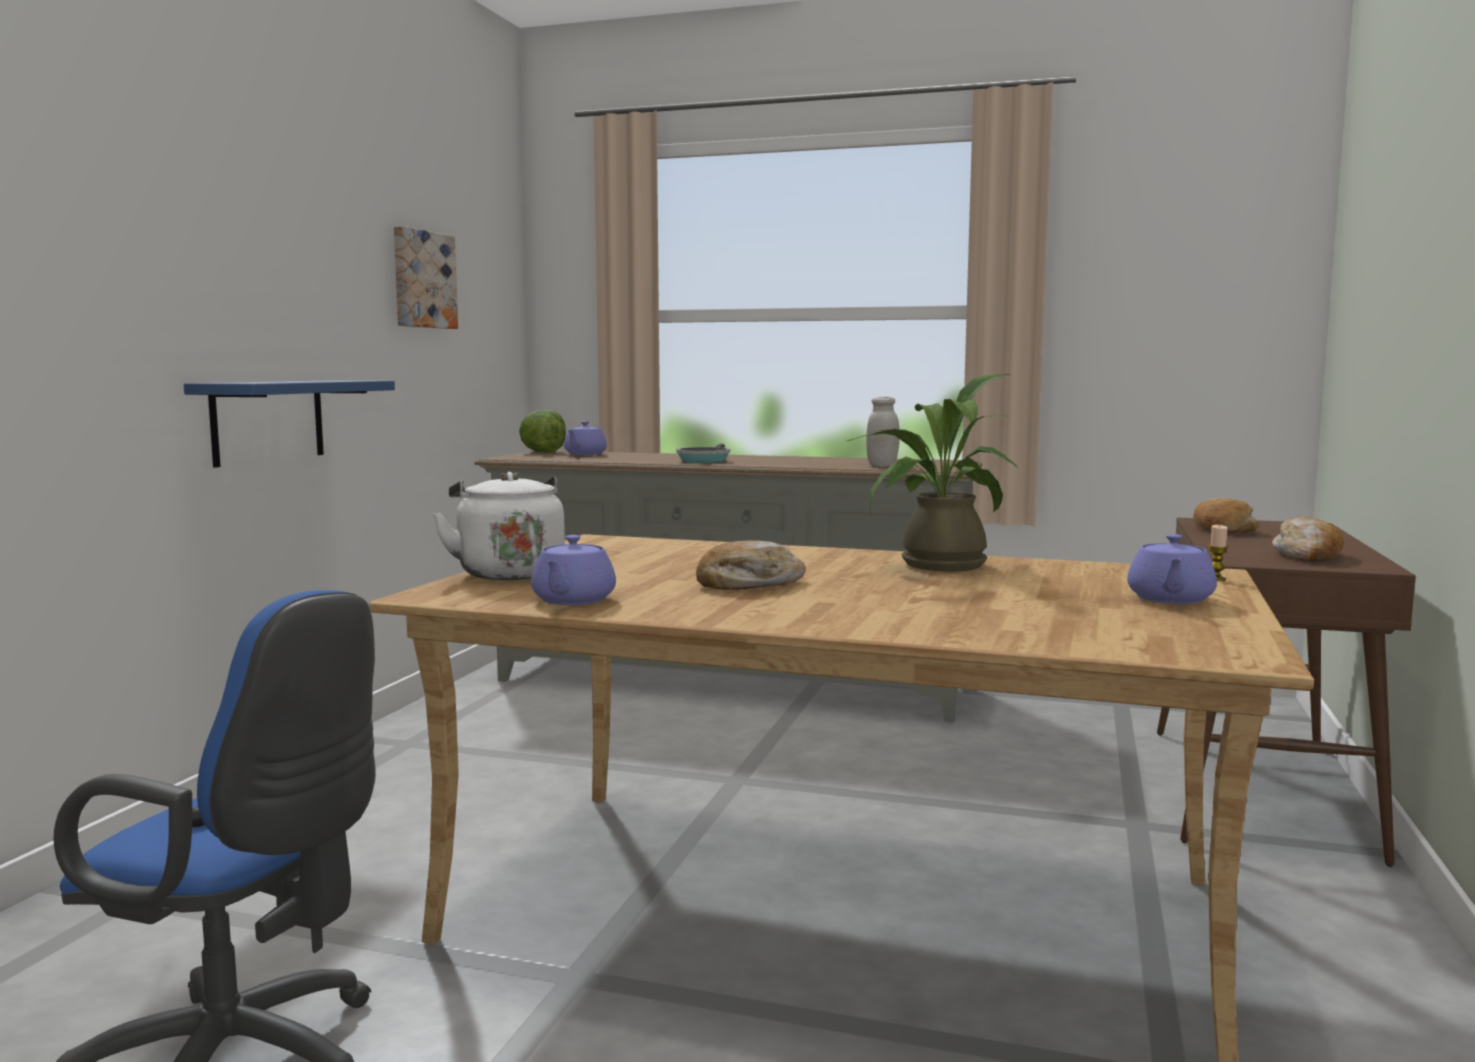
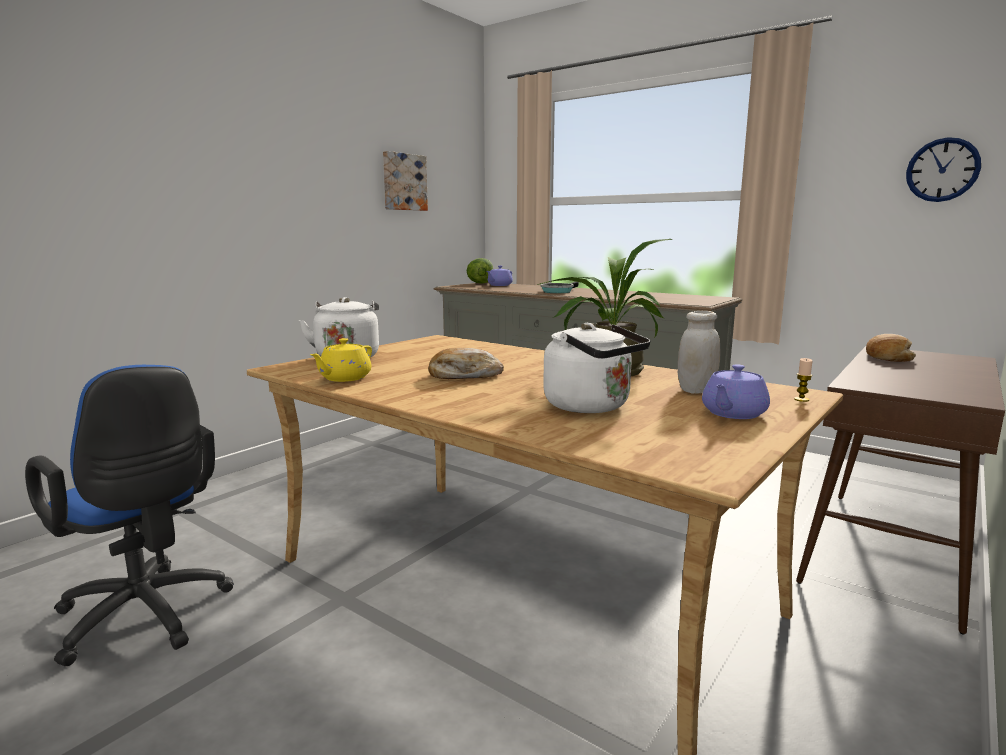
camera: 20 degrees right, 5 degrees up
(268, 421) = (293, 263): blue shelf -> none
(573, 601) = (344, 378): purple teapot -> yellow teapot
(882, 466) = (662, 299): white jar -> white jar (696, 390)
(995, 606) = (592, 407): none -> white kettle
(1221, 285) = (942, 170): none -> wall clock
(1307, 555) = (927, 384): bread -> none

